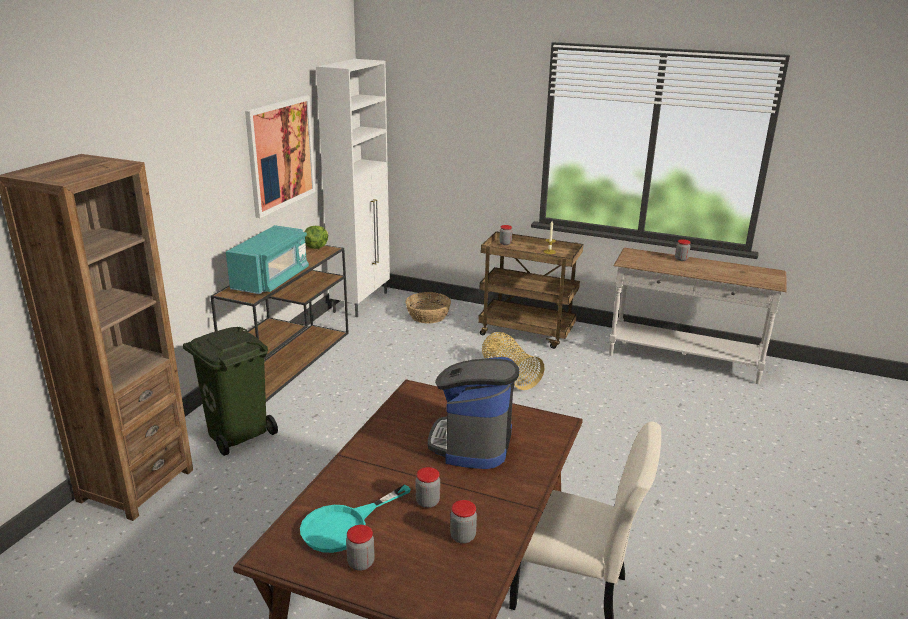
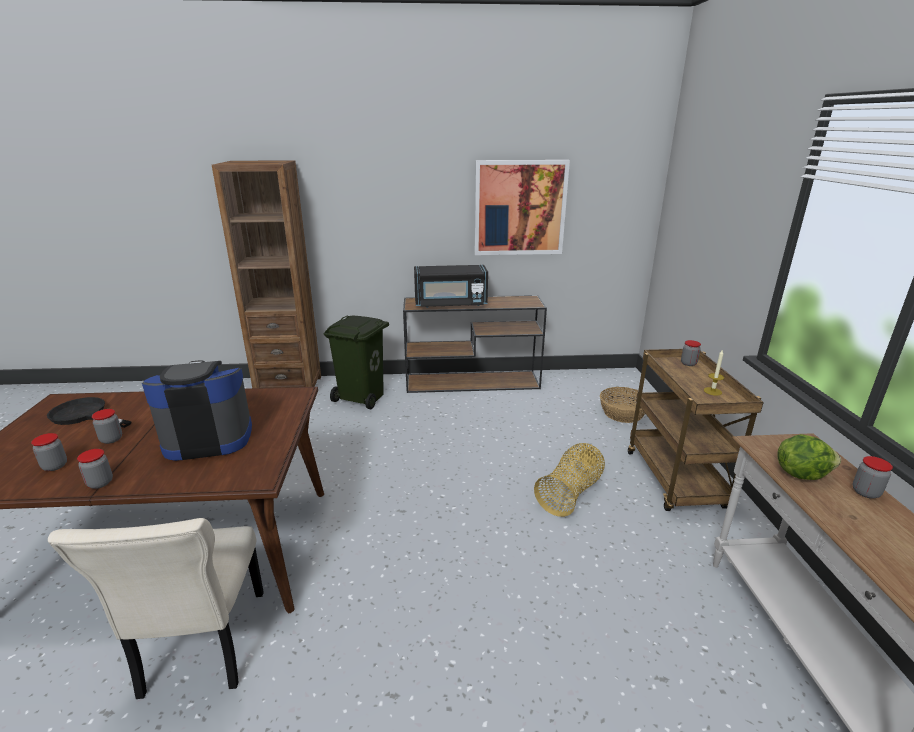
camera: 65 degrees right, 0 degrees up
(271, 280) = (450, 304): turquoise microwave -> black microwave
(316, 247) = (531, 300): lettuce -> lettuce (800, 473)
(344, 525) = (84, 415): turquoise frying pan -> black frying pan
(361, 302) = (600, 377): white cabinet -> none
(361, 563) = (34, 432): jar -> jar (100, 483)

